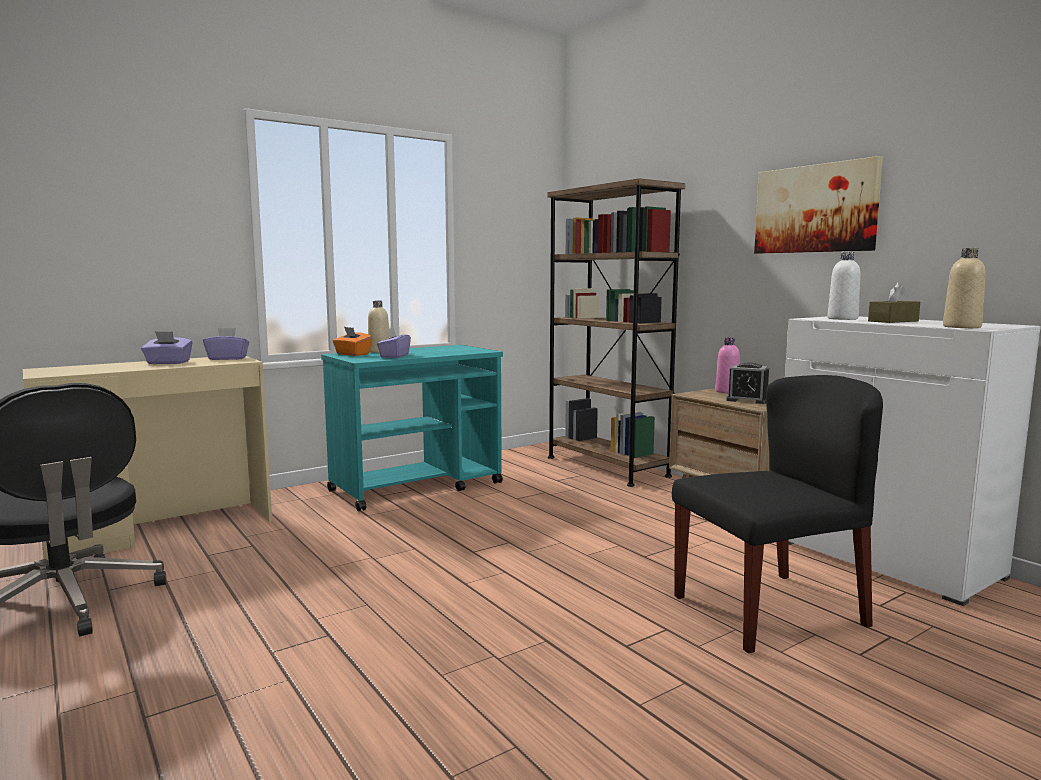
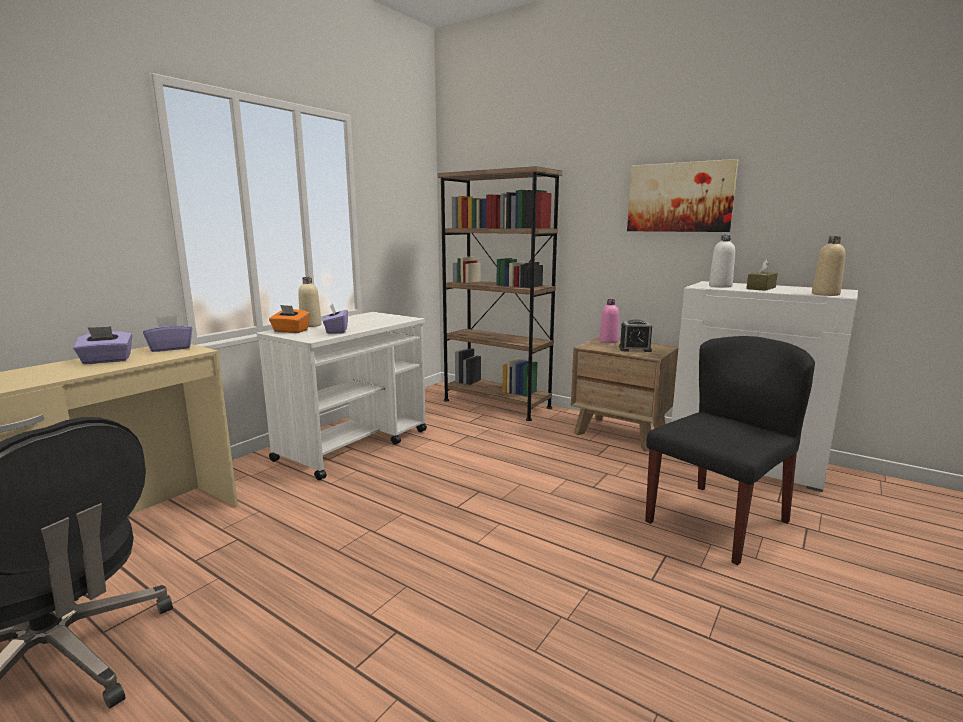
camera: 20 degrees left, 5 degrees up
(417, 486) = (354, 444): turquoise cart -> white cart

